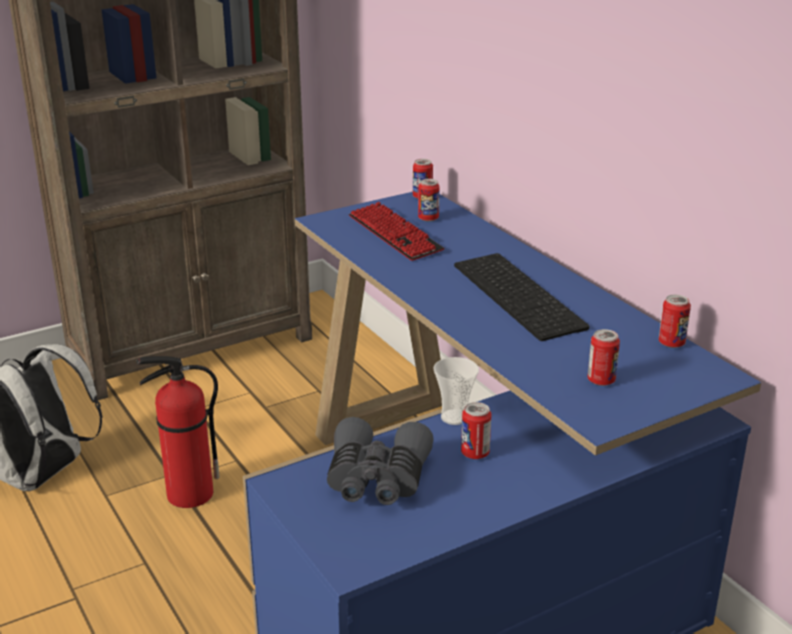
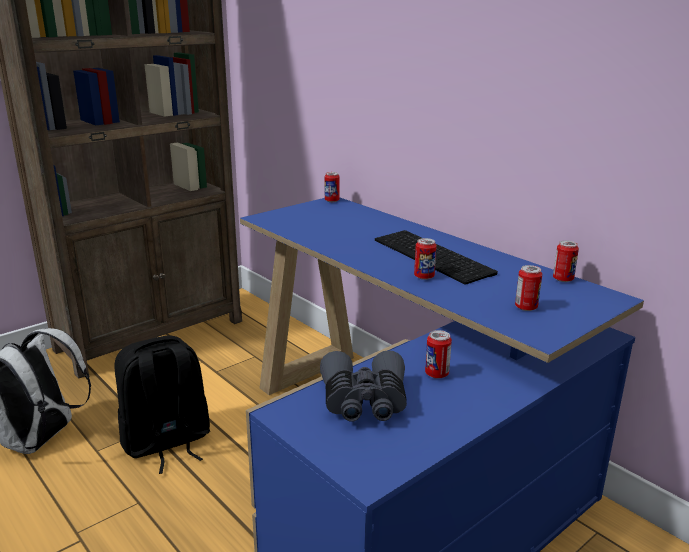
camera: 10 degrees left, 5 degrees down
(188, 494) = (166, 443): fire extinguisher -> black backpack
(394, 234) = (321, 223): keyboard -> none
(428, 218) = (342, 213): can -> can (424, 277)
(454, 417) = (408, 348): cup -> none

